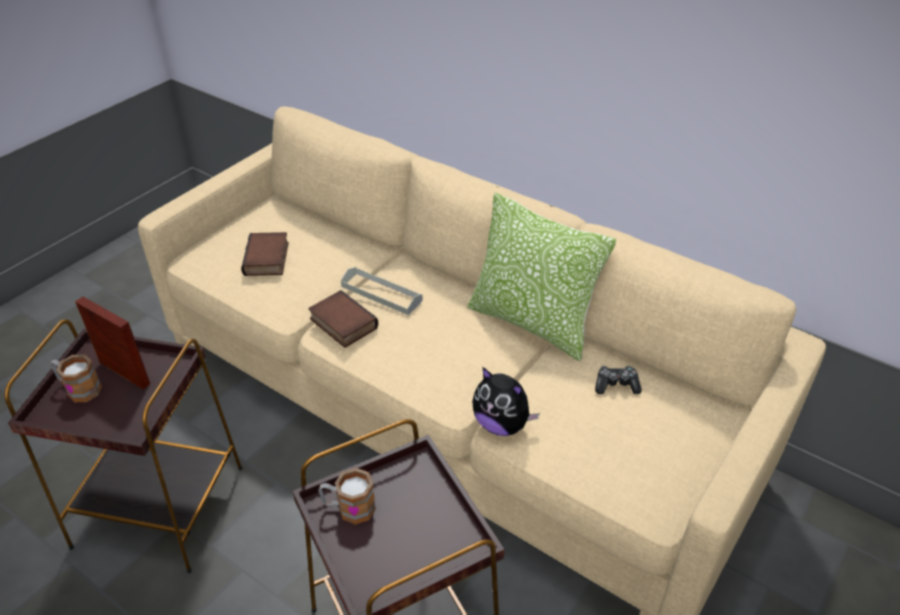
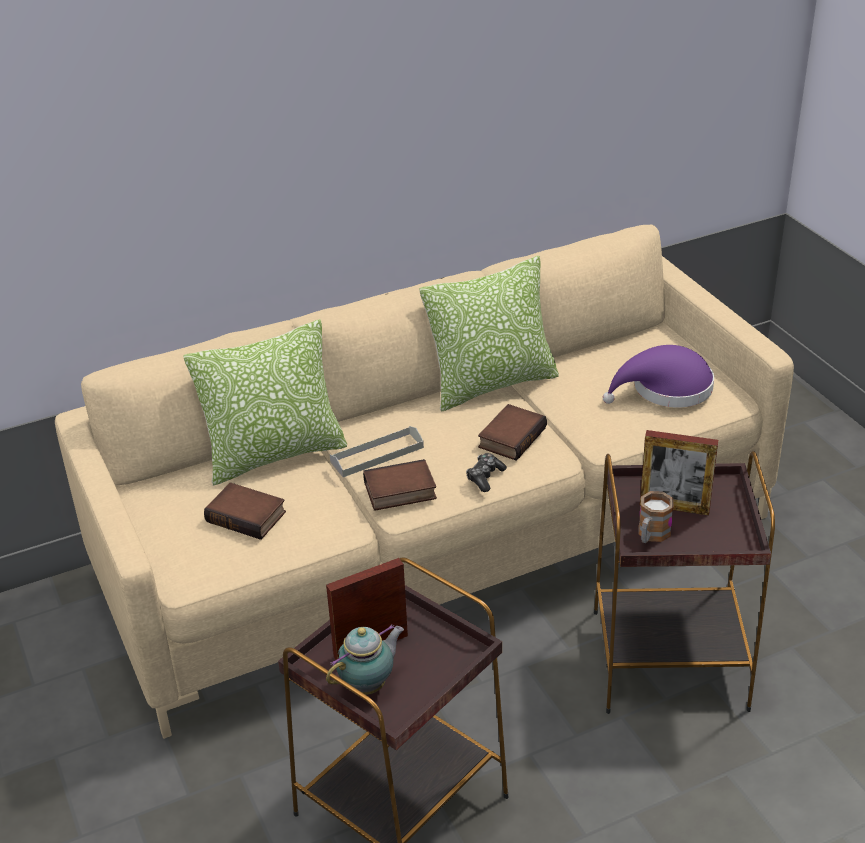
camera: 60 degrees left, 5 degrees down
(79, 389) = (369, 685): mug -> teapot
(349, 244) = (274, 454): none -> pillow
(404, 513) = (674, 507): none -> picture frame
(460, 361) = (511, 437): none -> book
(501, 424) = (596, 442): plush toy -> none
(616, 385) = (600, 368): game controller -> game controller (485, 477)
(622, 447) = (666, 389): none -> purple hat

